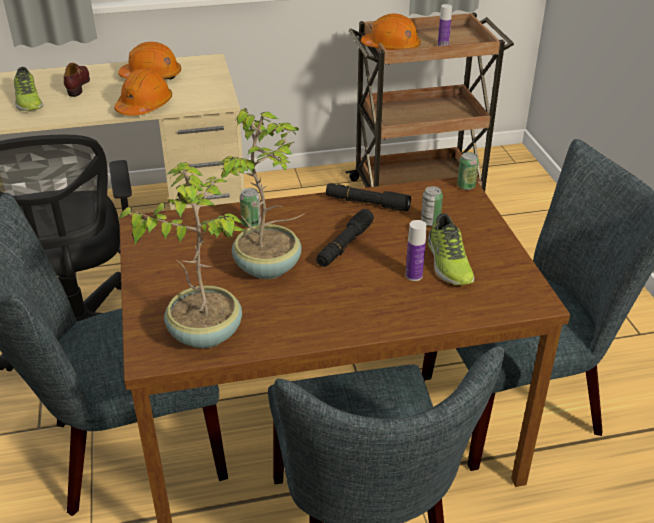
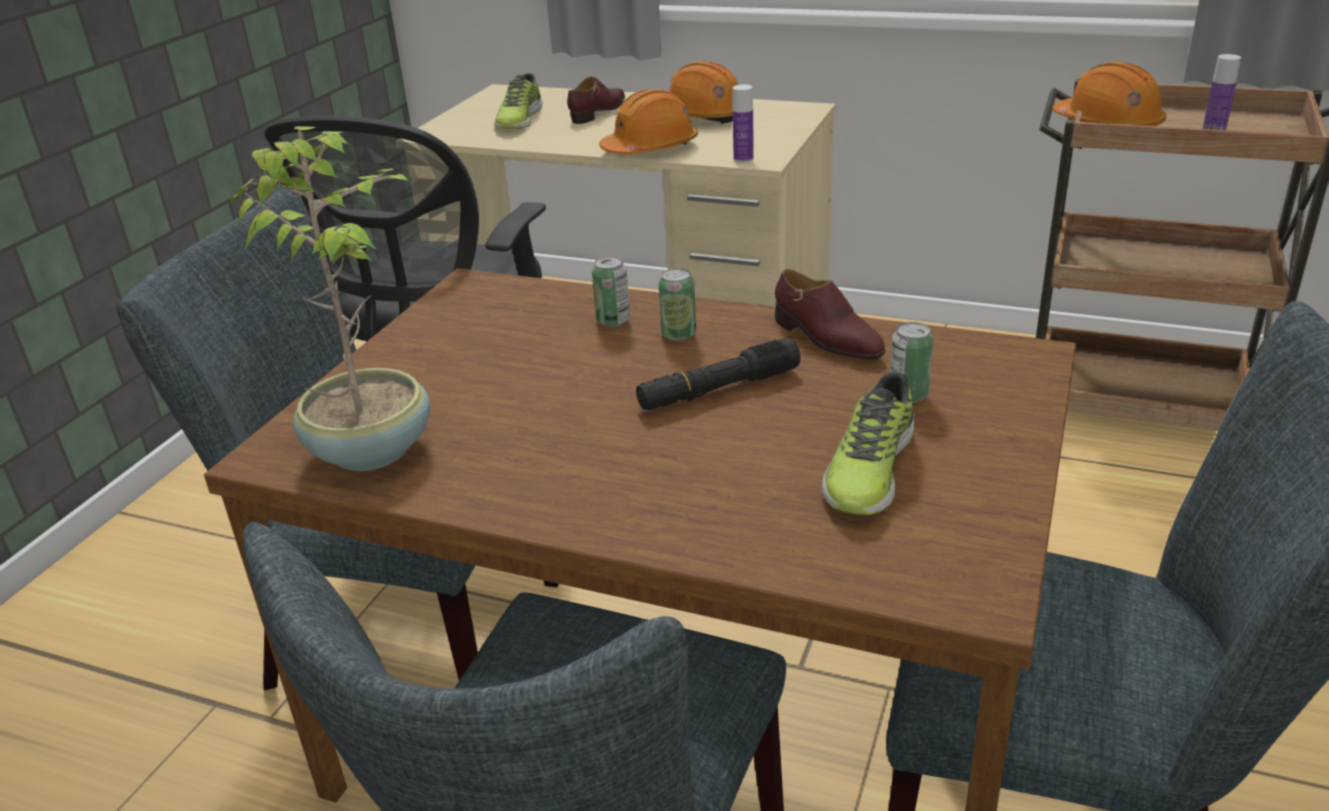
camera: 35 degrees right, 5 degrees down
(269, 268) = (566, 388): potted plant -> none
(367, 203) = (826, 338): black flashlight -> brown shoe
(414, 275) = (782, 471): bottle -> bottle (743, 159)
(466, 186) = (1041, 356): can -> can (679, 334)

